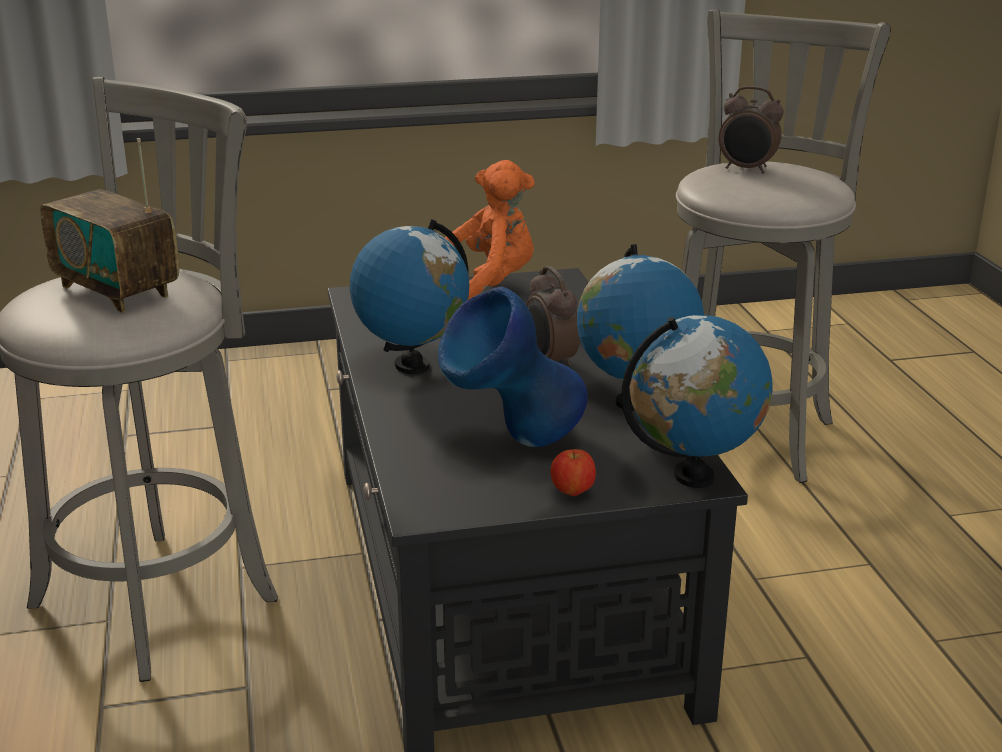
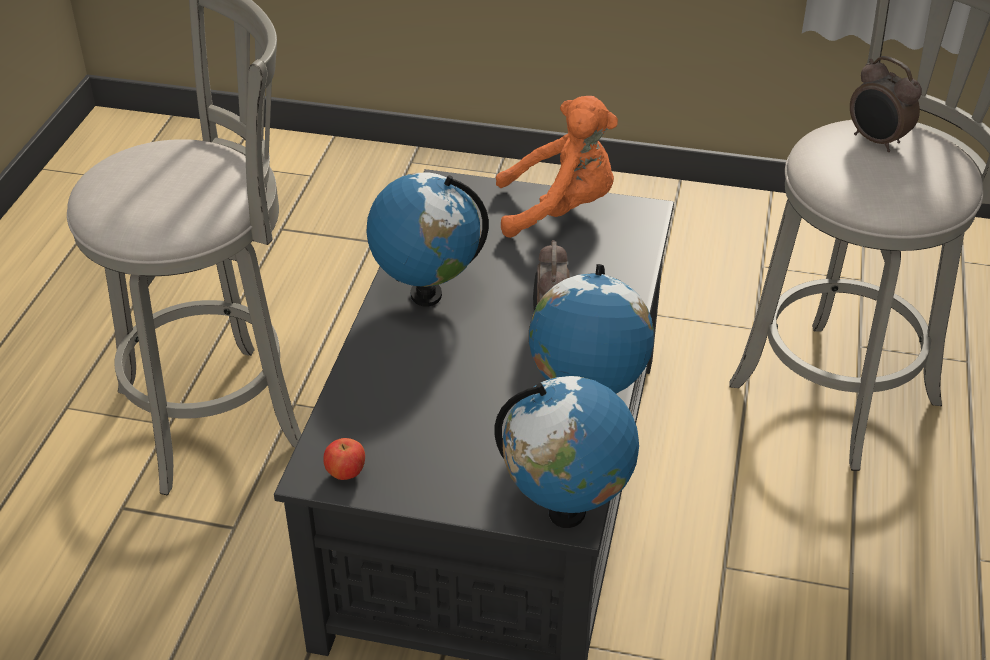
camera: 25 degrees right, 15 degrees up
(116, 291) = (172, 179): radio -> none
(513, 445) = (441, 421): blue vase -> none
(572, 492) = (449, 494): apple -> apple (346, 473)

